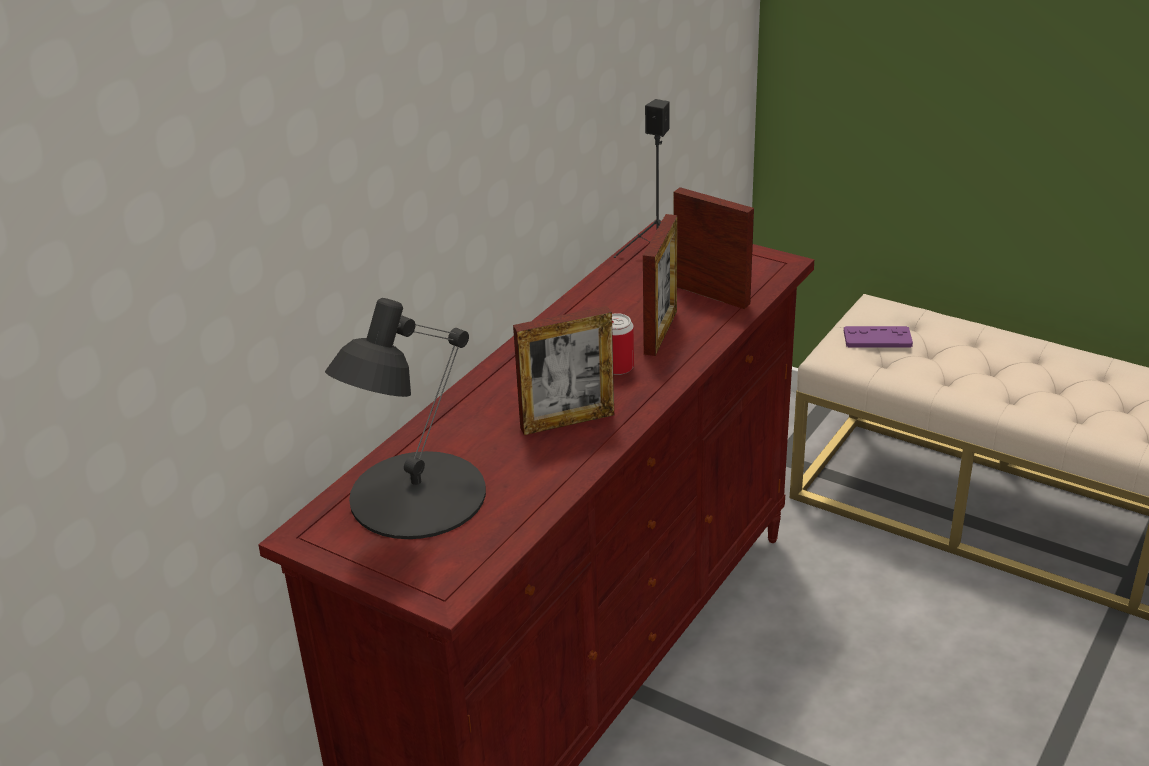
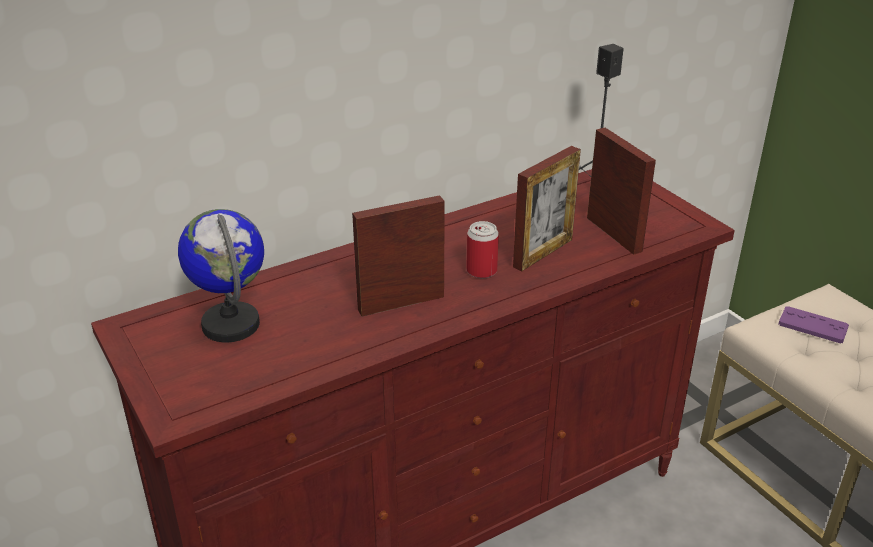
camera: 25 degrees right, 0 degrees up
(415, 496) = (231, 324): black table lamp -> globe
(567, 421) = (401, 303): picture frame -> picture frame turned 150 degrees clockwise

